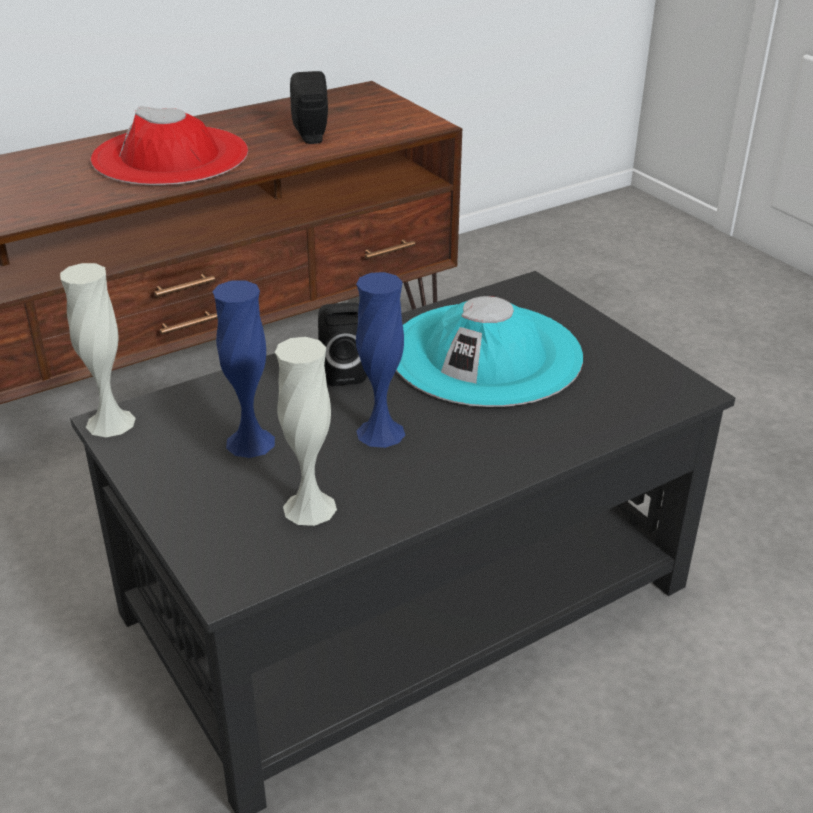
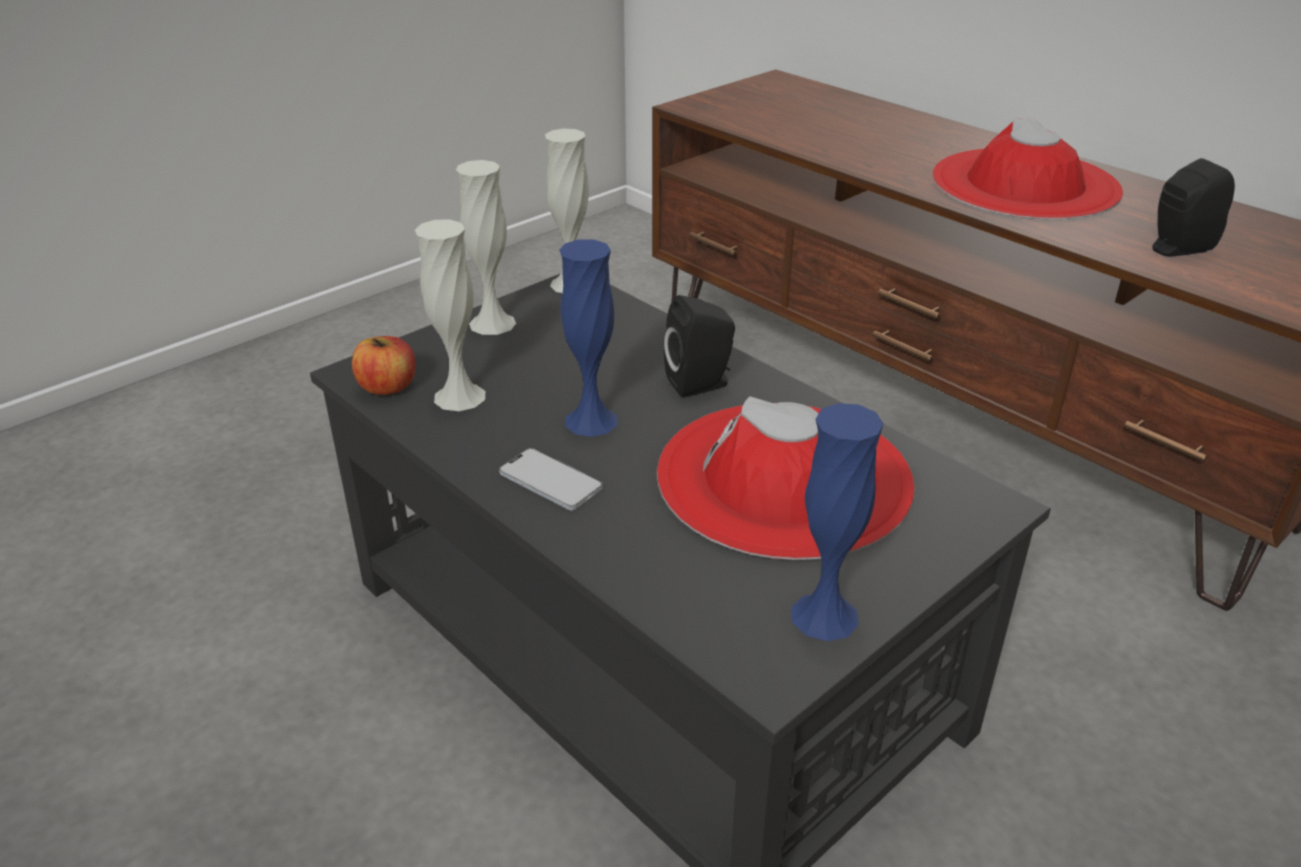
camera: 80 degrees right, 0 degrees up
(168, 480) = (492, 323): none -> white vase
(250, 442) = (557, 352): blue vase -> blue vase (824, 616)
(270, 558) = (387, 387): none -> apple
(466, 461) = (550, 481): none -> phone
(486, 354) = (784, 478): turquoise hat -> red hat

